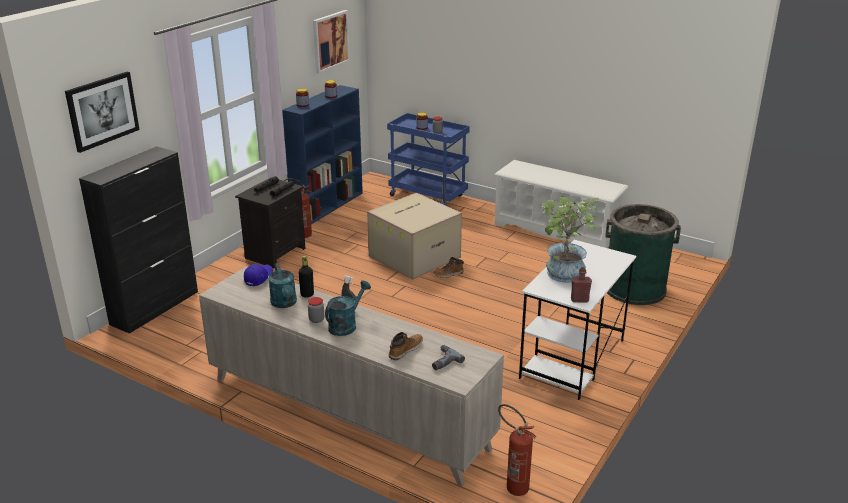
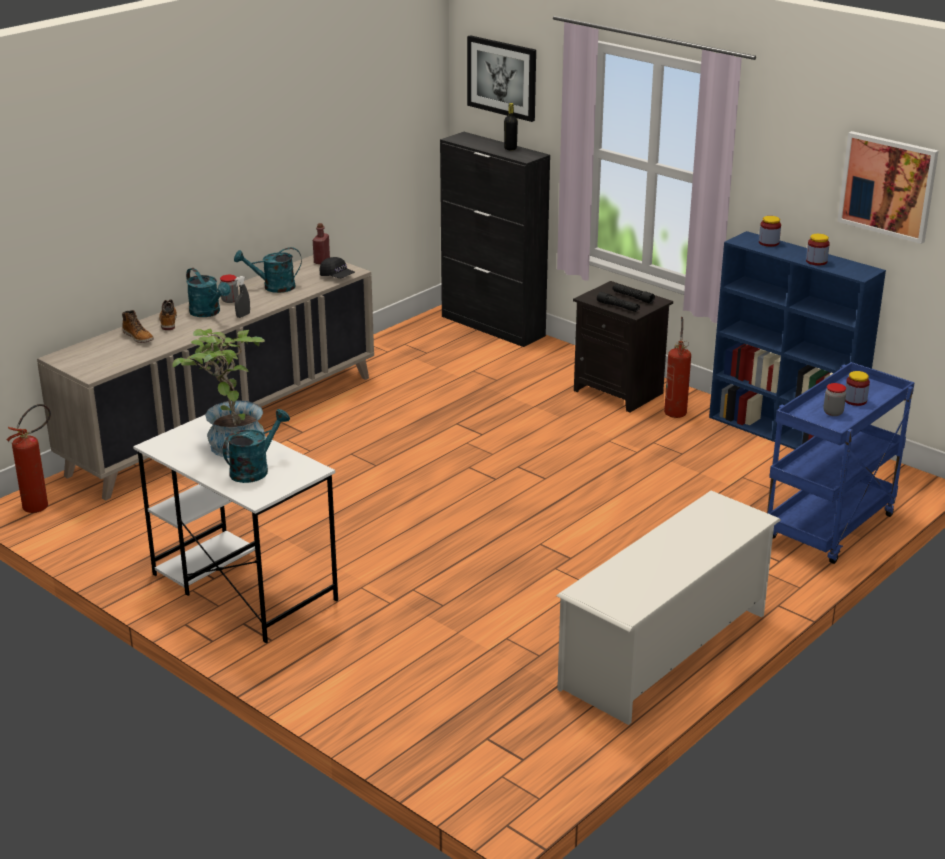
camera: 100 degrees right, 0 degrees up
(259, 278) = (337, 276): blue cap -> black cap
(307, 294) = (285, 297): black bottle -> black bottle (510, 148)
(414, 255) = (590, 494): cardboard box -> none
(442, 361) = (103, 352): power drill -> none
(448, 274) = (521, 517): boot -> boot (168, 321)
(579, 300) = (163, 443): red bottle -> red bottle (321, 261)
(591, 262) = (254, 469): none -> turquoise watering can
(634, 289) = (415, 695): green trash can -> none

